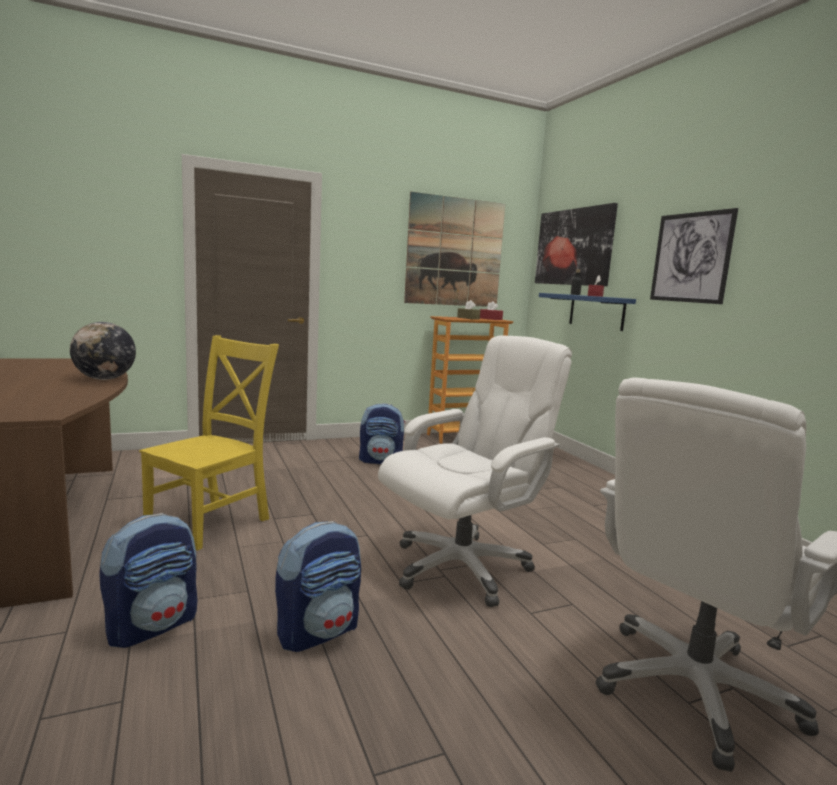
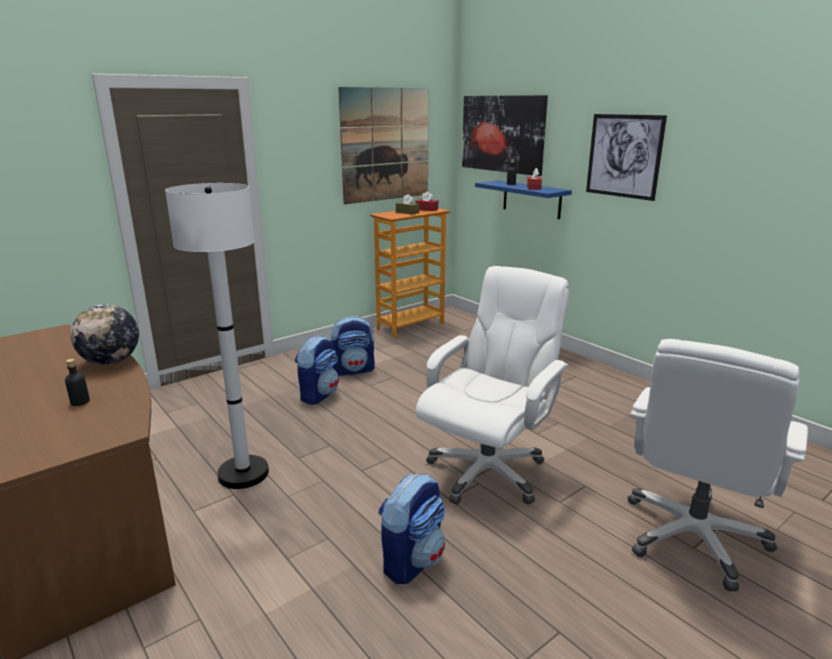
camera: 15 degrees left, 10 degrees up
(42, 394) = (80, 402): none -> black bottle
(153, 625) = (272, 592): backpack -> backpack (319, 395)
(212, 521) = (243, 473): yellow chair -> white floor lamp

